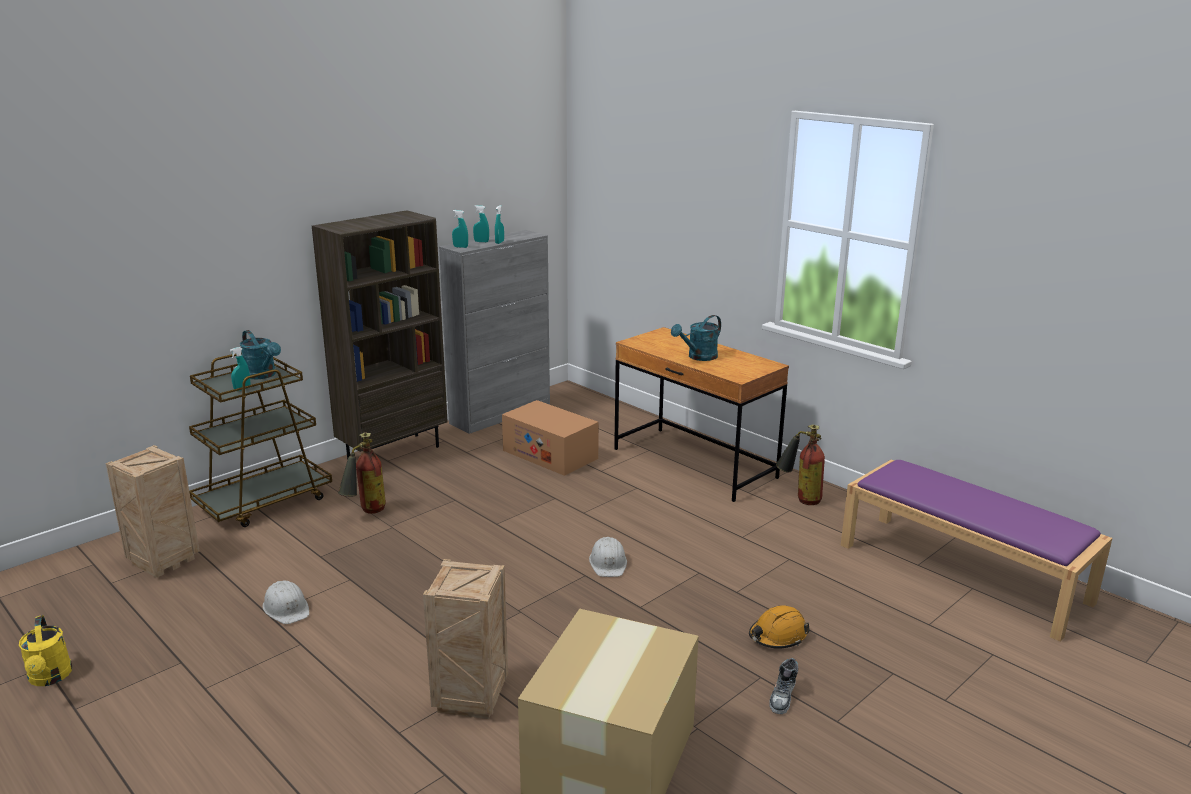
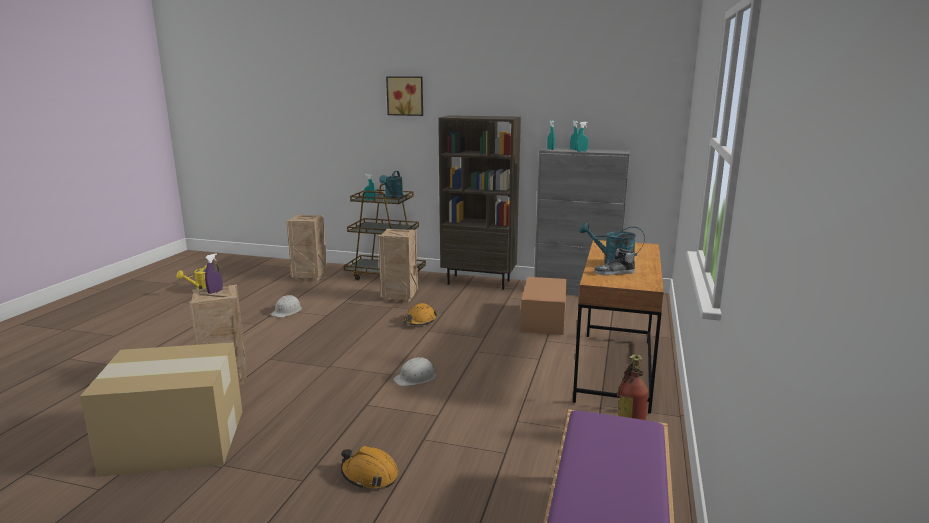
camera: 60 degrees right, 5 degrees down
(235, 206) = (405, 96): none -> picture
(365, 513) = (400, 297): fire extinguisher -> crate
(459, 577) = (215, 291): none -> purple spray bottle
(463, 521) = (419, 321): none -> orange hard hat
(783, 697) = (279, 499): shoe -> shoe (614, 273)

